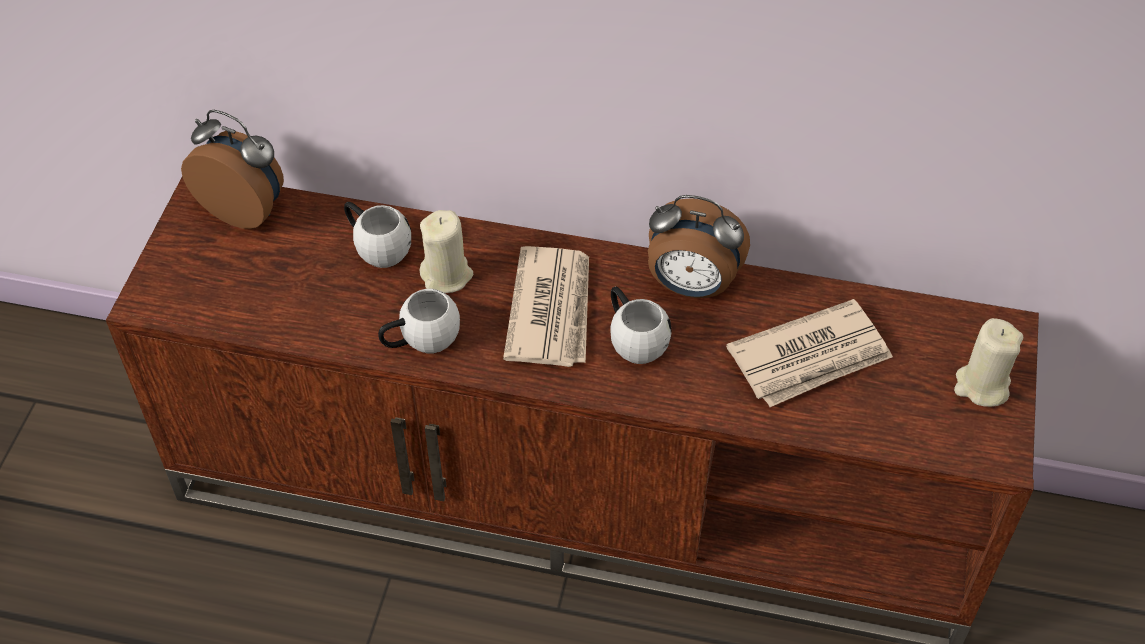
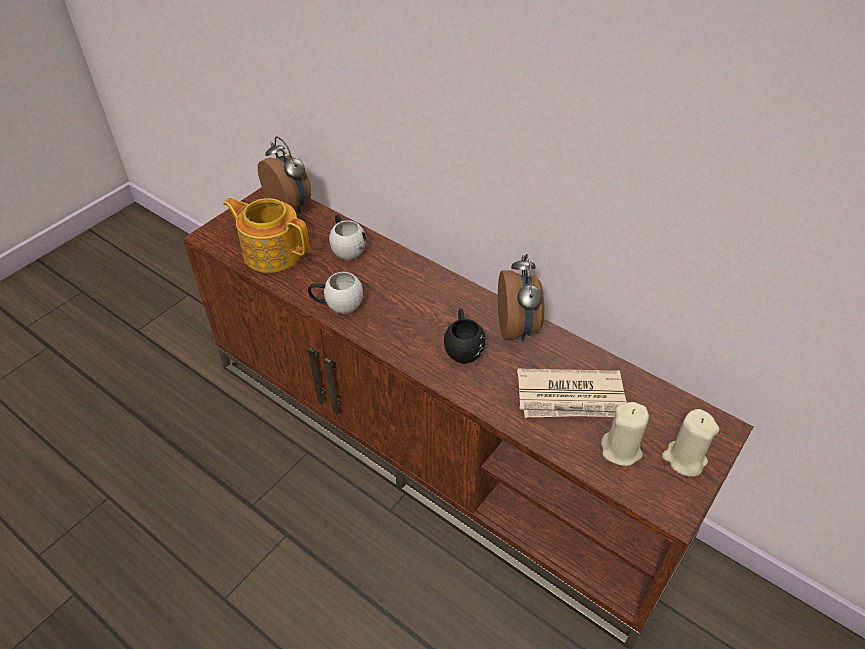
camera: 25 degrees right, 5 degrees down
(267, 293) = (272, 252): none -> teapot
(447, 275) = (375, 274): beige candle -> beige candle (621, 450)
(552, 309) = (424, 313): newspaper -> none
(633, 339) = (463, 346): white mug -> black mug
(691, 286) = (518, 328): alarm clock -> alarm clock turned 135 degrees counterclockwise

